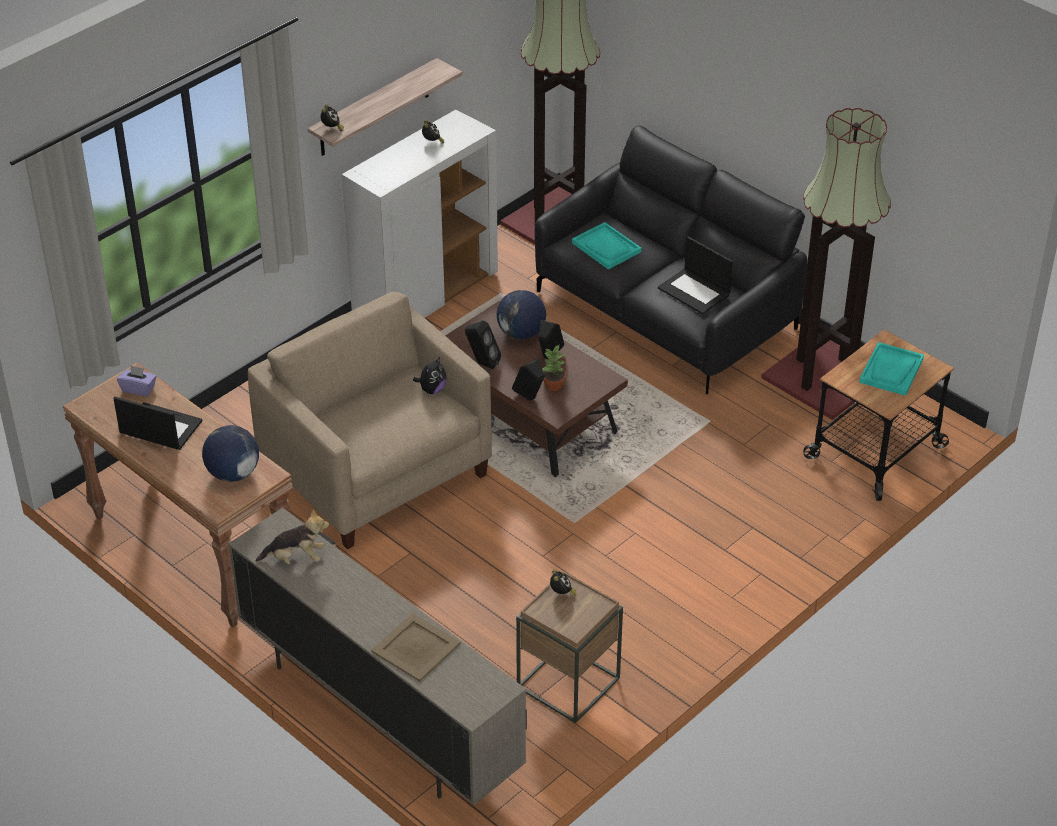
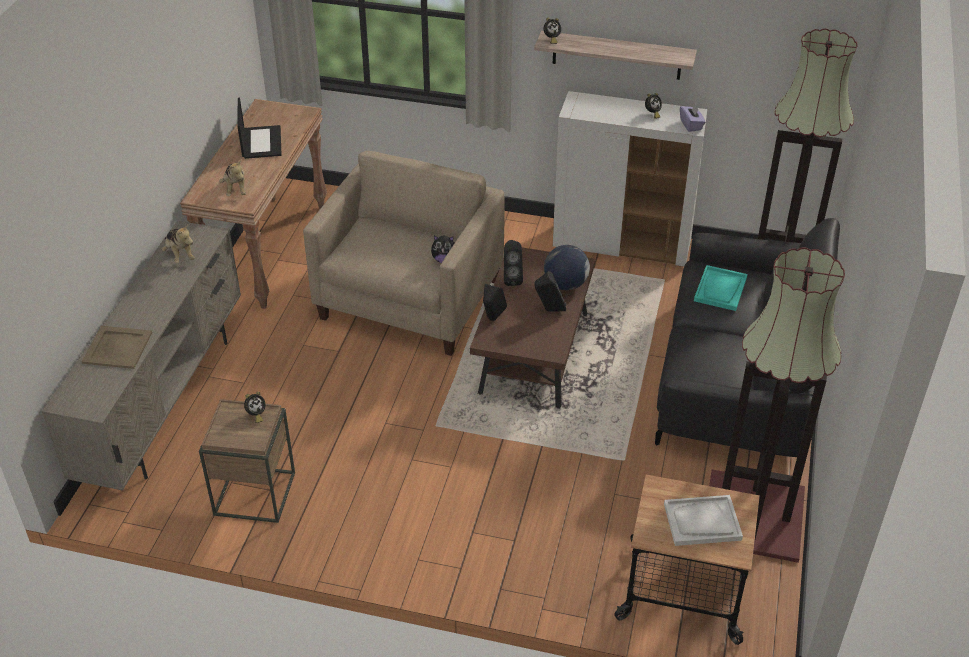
camera: 60 degrees right, 0 degrees up
(138, 389) = (294, 119): purple tissue box -> purple tissue box (691, 125)
(233, 473) = (235, 189): globe -> plush toy
(553, 385) = (519, 325): potted plant -> none
(695, 291) = (717, 361): laptop -> none
(891, 371) = (702, 522): turquoise tray -> white tray

